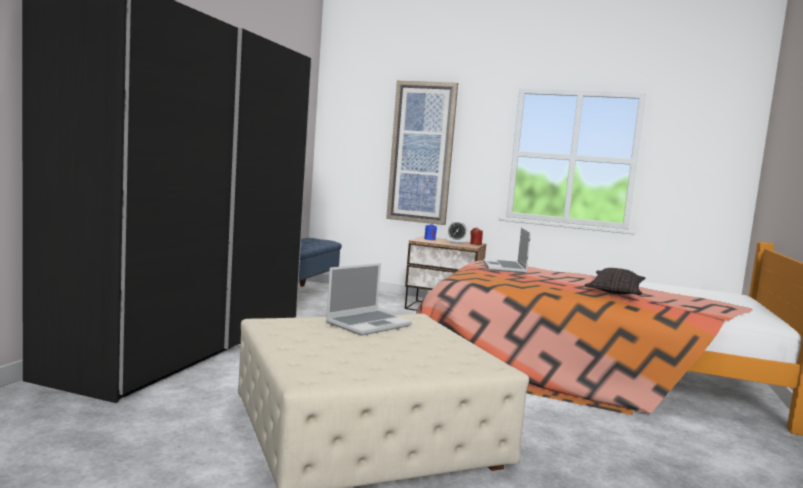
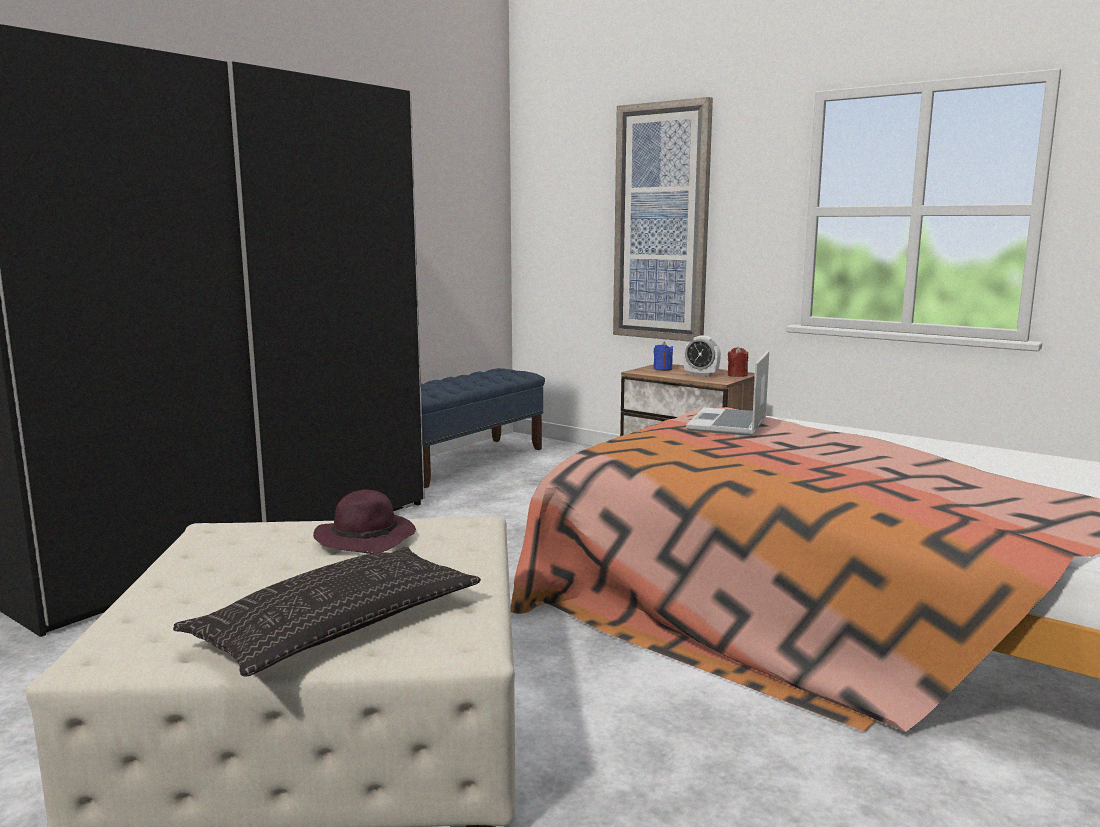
camera: 20 degrees right, 5 degrees up
(368, 324) = (367, 538): laptop -> purple hat
(615, 290) = (890, 477): pillow -> pillow (338, 624)

